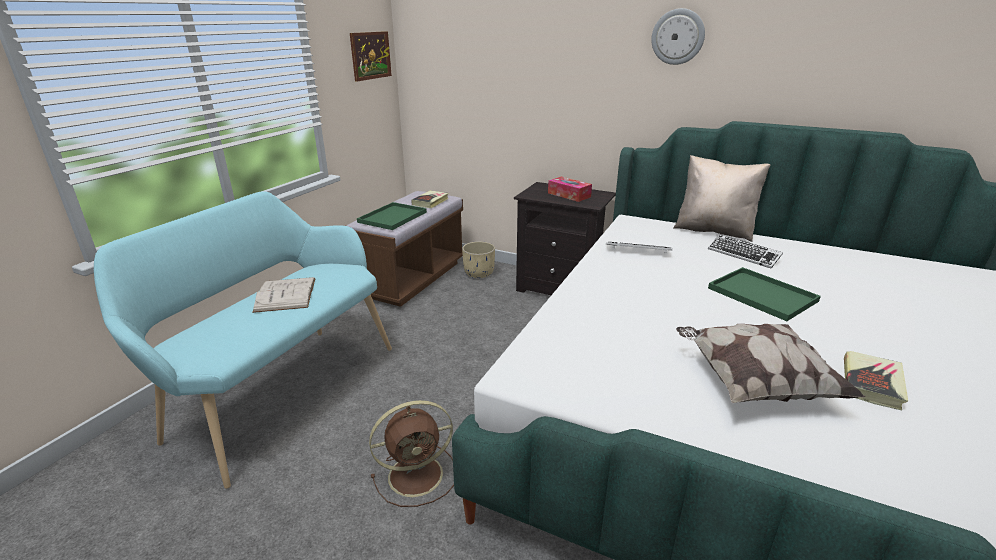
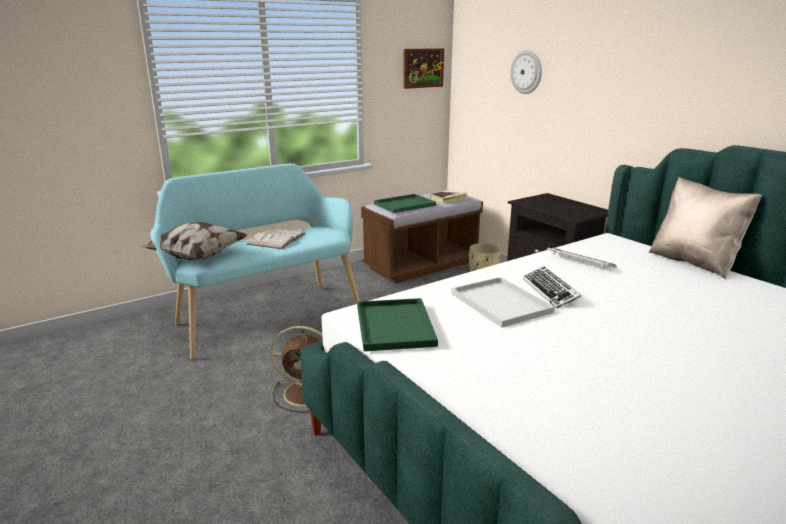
camera: 30 degrees right, 5 degrees down
(569, 195) = (563, 207): tissue box -> none
(630, 315) = (502, 303): none -> white tray
(678, 37) = (685, 54): wall clock -> wall clock (526, 72)
(743, 255) = (695, 287): keyboard -> keyboard (550, 291)
(754, 383) = (545, 373): pillow -> pillow (198, 256)
(764, 295) = (665, 321): green tray -> green tray (396, 326)
(871, 383) = (671, 409): book -> none

